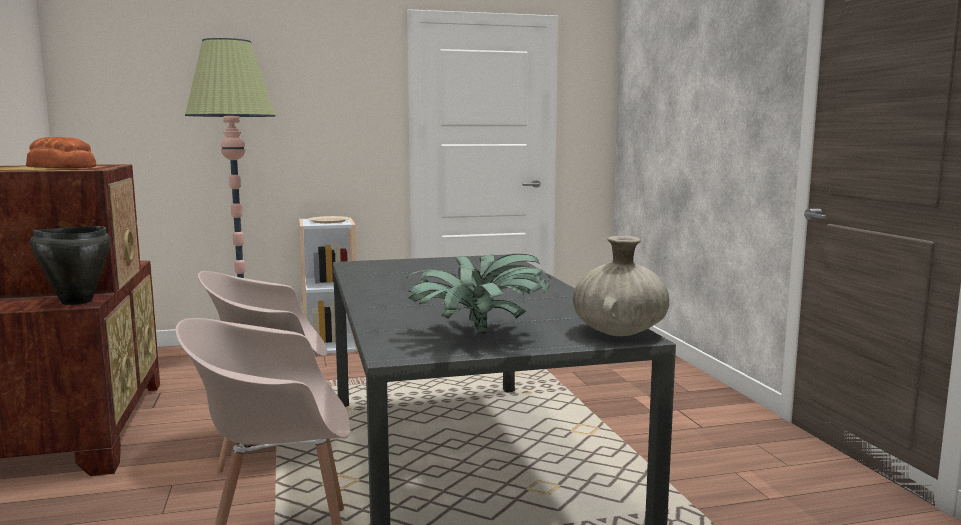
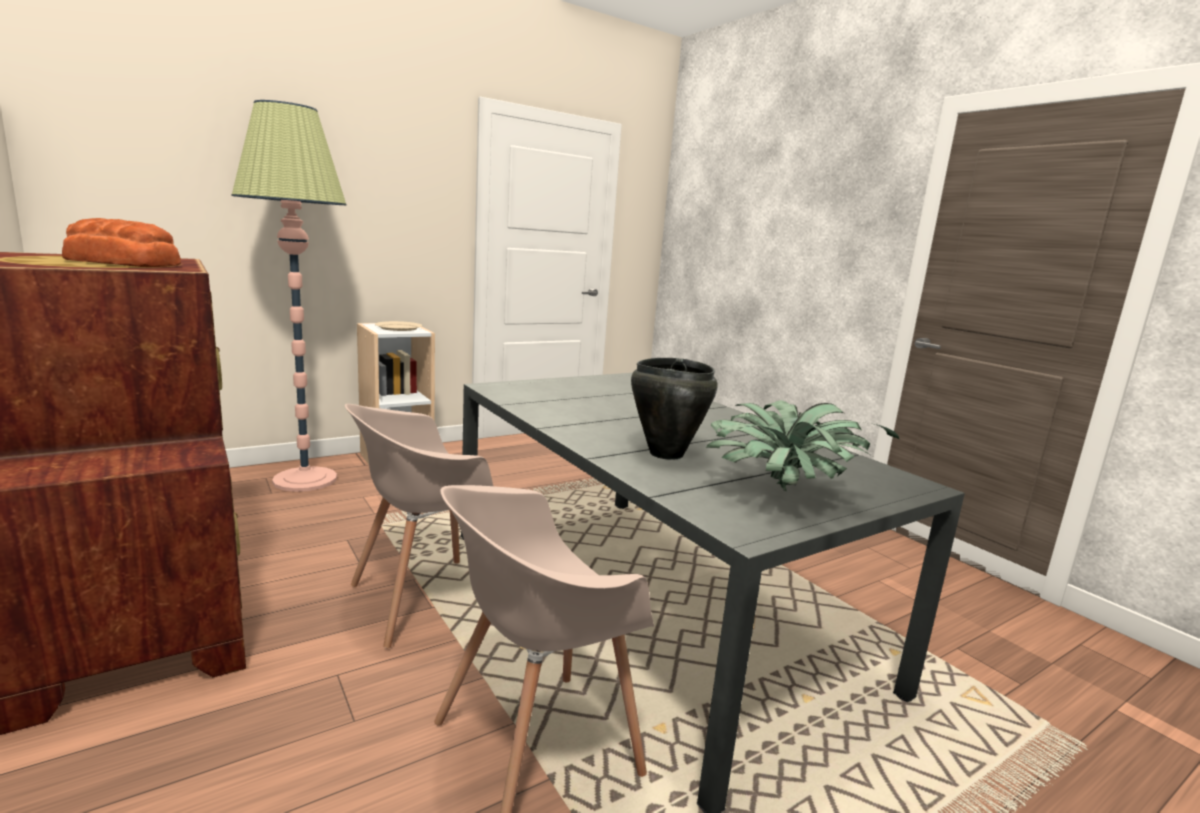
camera: 20 degrees left, 5 degrees up
(76, 302) = (182, 454): black cooking pot -> black cooking pot (665, 454)
(620, 332) = (896, 479): beige vase -> none

